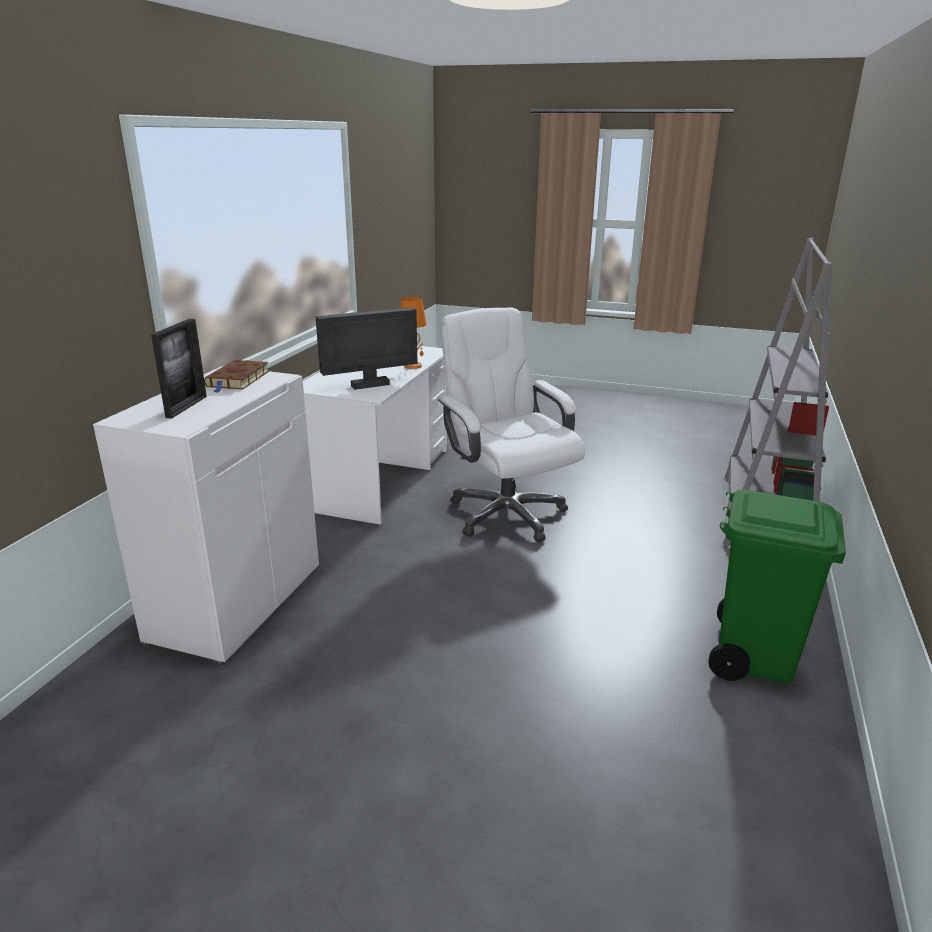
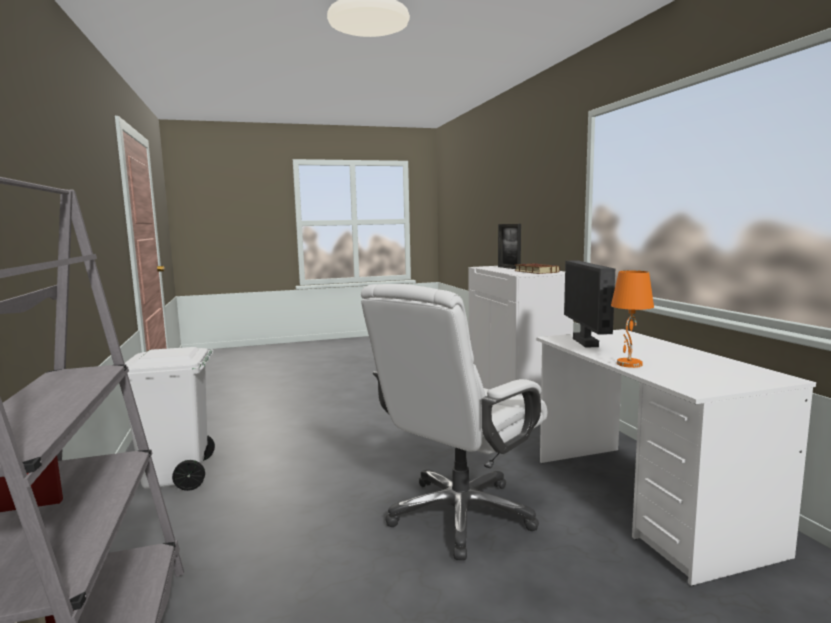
camera: 145 degrees right, 15 degrees down
(370, 386) = (587, 342): monitor -> monitor turned 150 degrees clockwise
(506, 514) = (460, 515): white office chair -> white office chair turned 105 degrees clockwise
(752, 656) = (178, 476): green trash can -> white trash can

